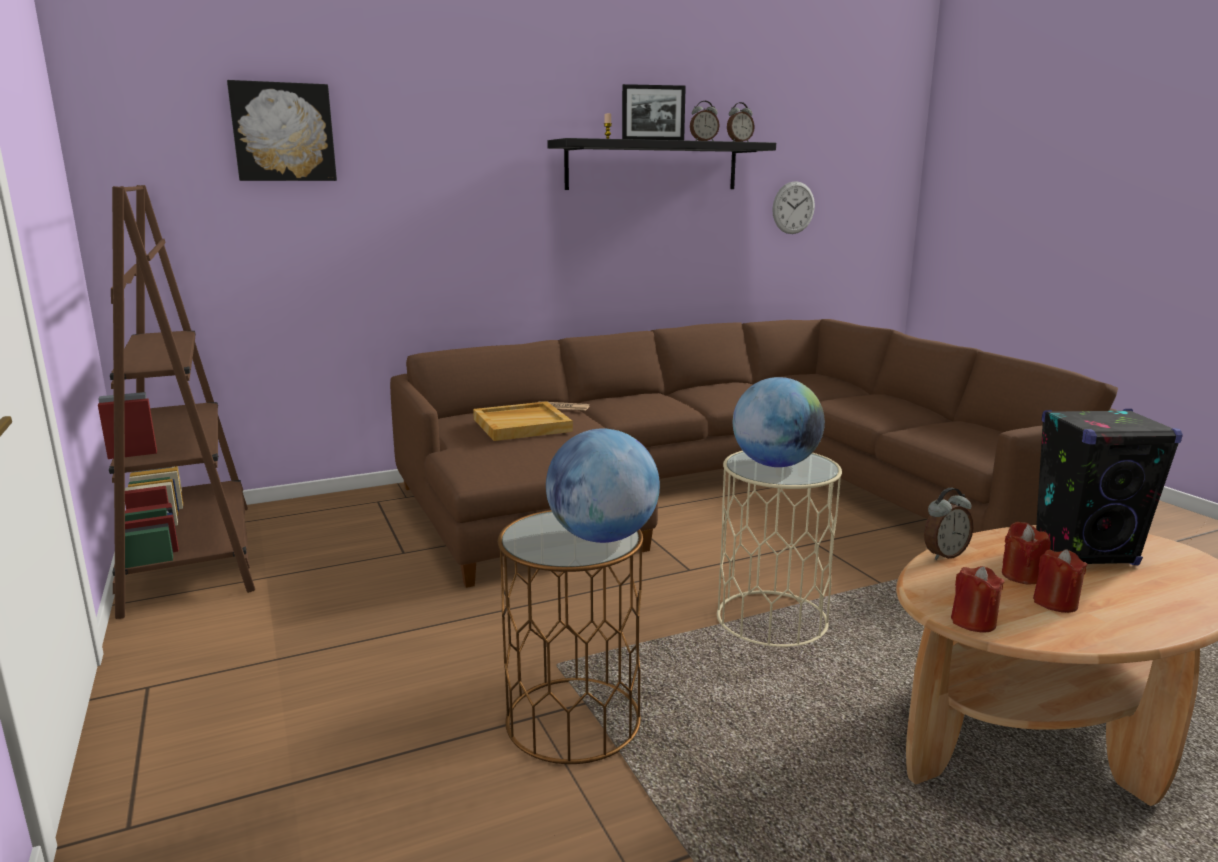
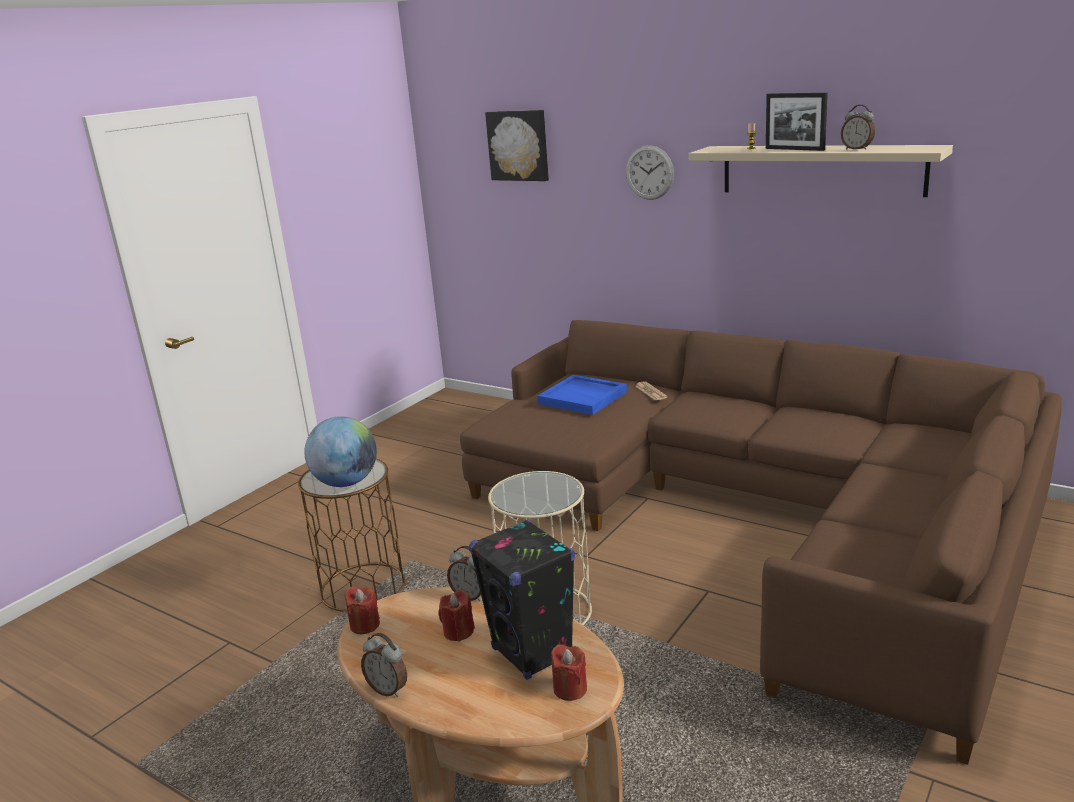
camera: 60 degrees right, 5 degrees up
(191, 556) = (425, 419): brown bookcase -> none
(522, 425) = (583, 398): beige tray -> blue tray
(653, 166) = (821, 170): black shelf -> beige shelf
(739, 142) = (906, 149): alarm clock -> alarm clock (388, 689)
(775, 464) = (533, 490): globe -> none
(793, 207) = (1024, 223): wall clock -> wall clock (649, 172)
(1055, 603) = (420, 651): red candle -> red candle (570, 689)

